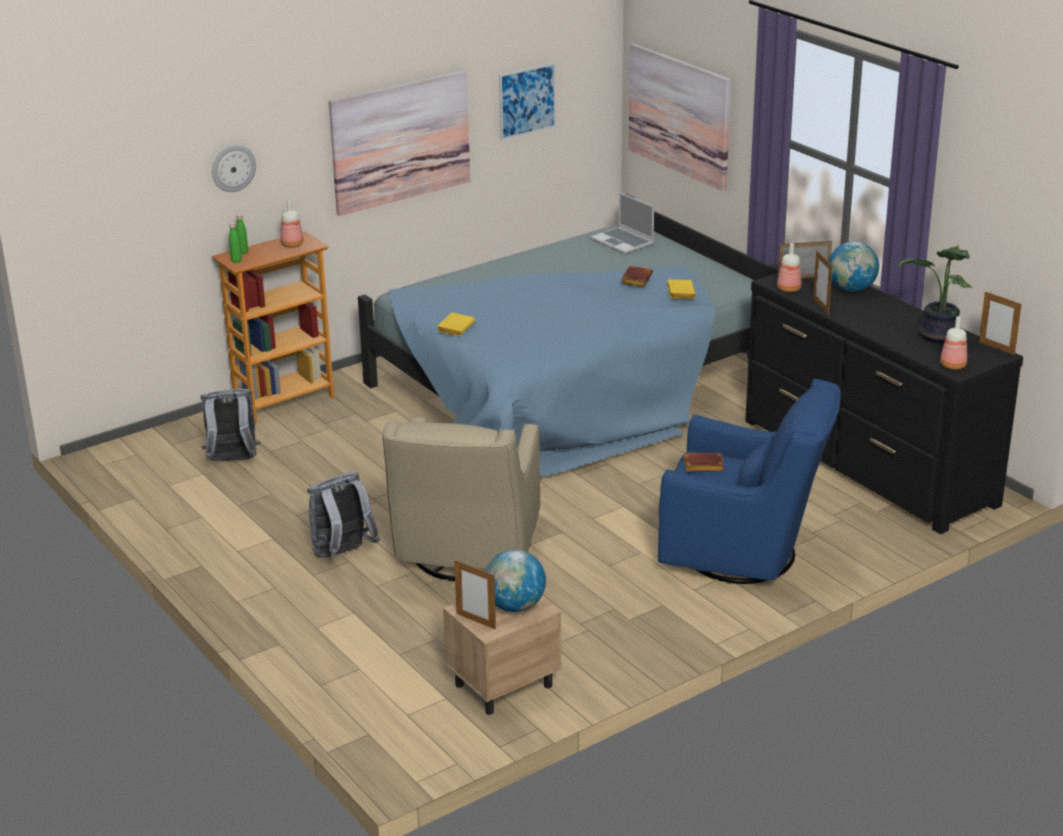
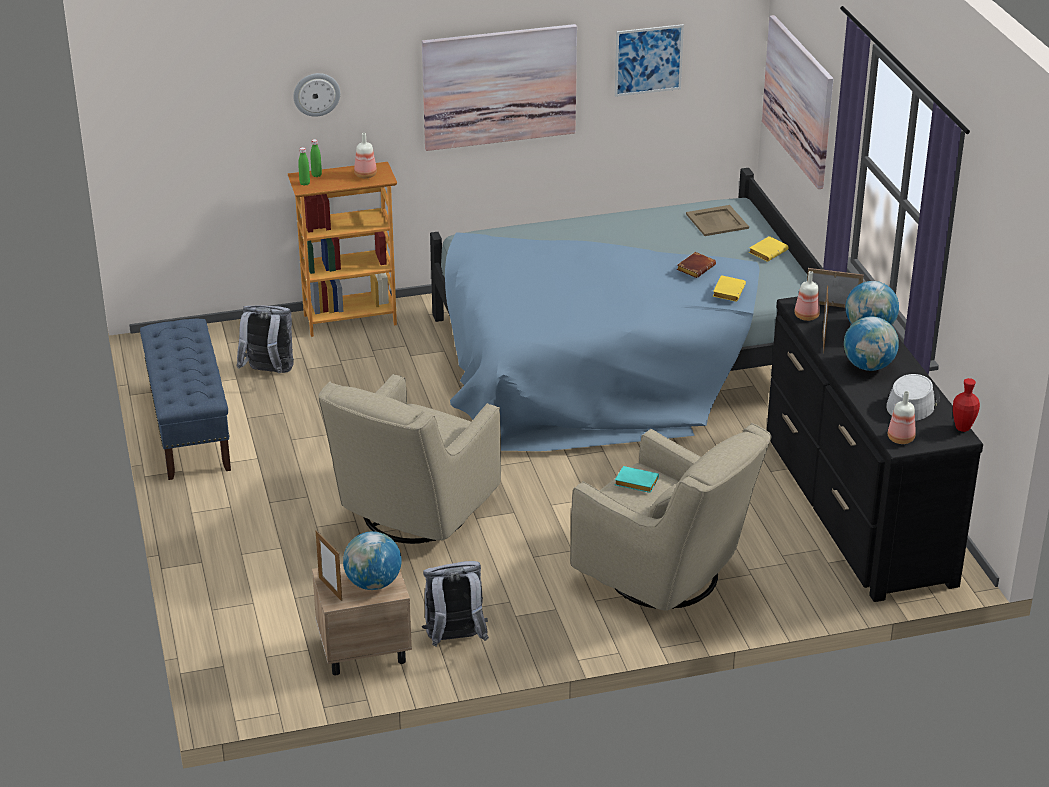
camera: 20 degrees right, 5 degrees up
(182, 526) = (189, 428): none -> blue bench
(342, 554) = (306, 488): grey backpack -> grey backpack (454, 640)
(455, 327) = (487, 287): yellow book -> yellow book (768, 251)
(623, 242) = (717, 221): laptop -> beige tray
(702, 466) = (635, 483): brown book -> turquoise book
(745, 555) = (667, 577): blue armchair -> beige armchair
(875, 317) = (868, 366): none -> globe
(937, 337) = (912, 403): potted plant -> grey hat
(996, 348) = (962, 428): picture frame -> red vase

